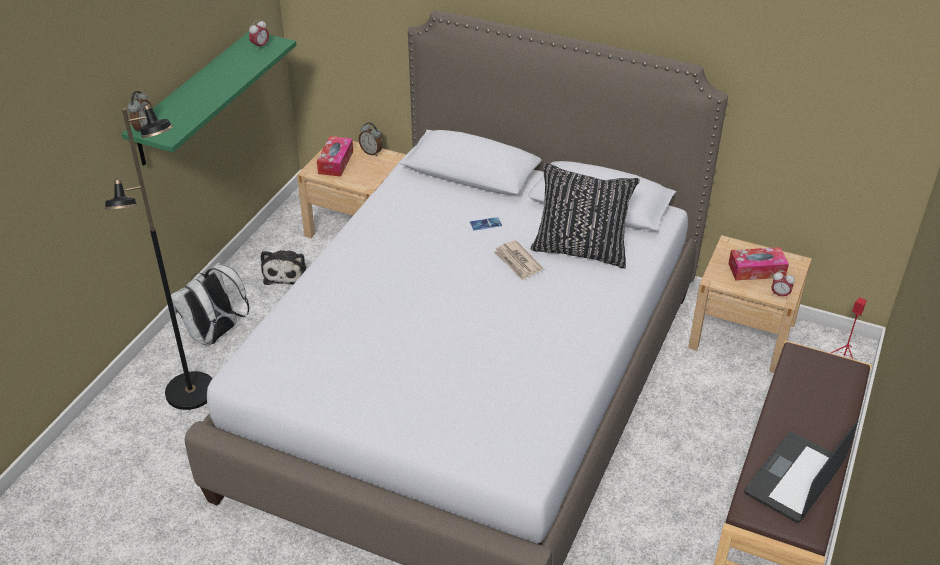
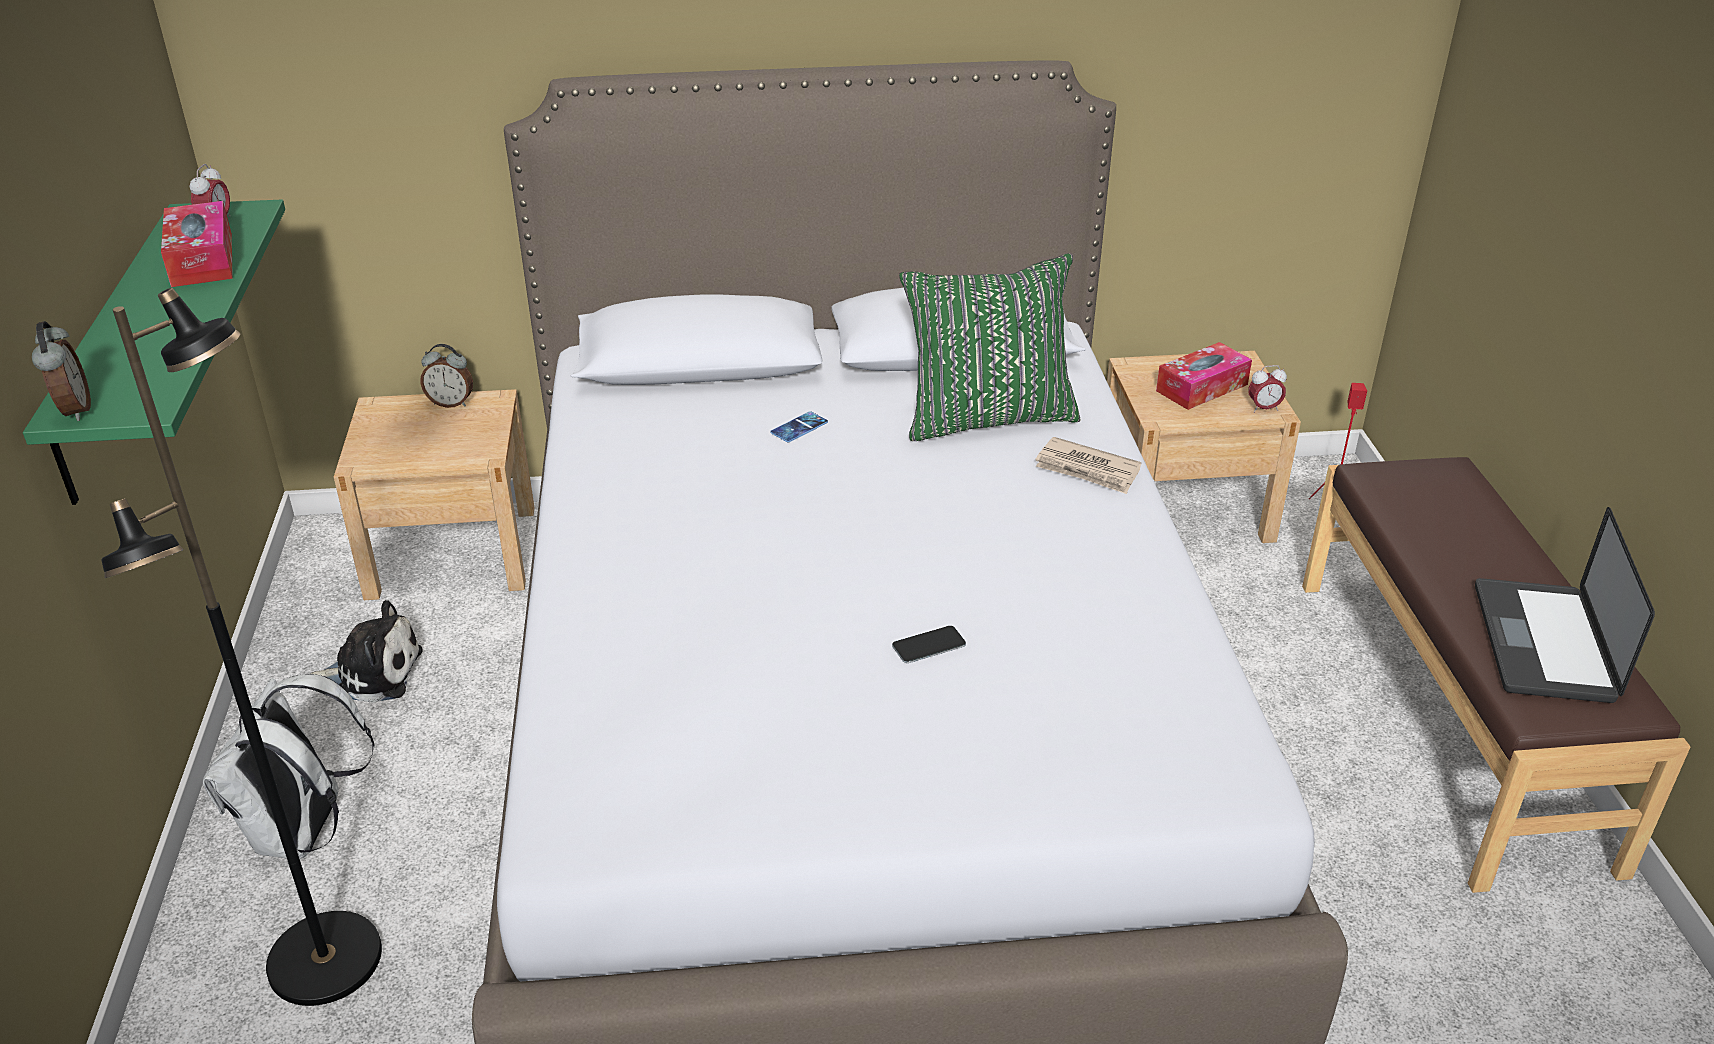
camera: 30 degrees left, 5 degrees down
(286, 273) = (373, 672): plush toy -> plush toy turned 60 degrees counterclockwise
(335, 162) = (395, 436): tissue box -> tissue box (202, 259)
(447, 353) = (929, 645): none -> phone
(517, 262) = (906, 466): newspaper -> newspaper (1087, 470)
(581, 250) = (987, 417): black pillow -> green pillow

